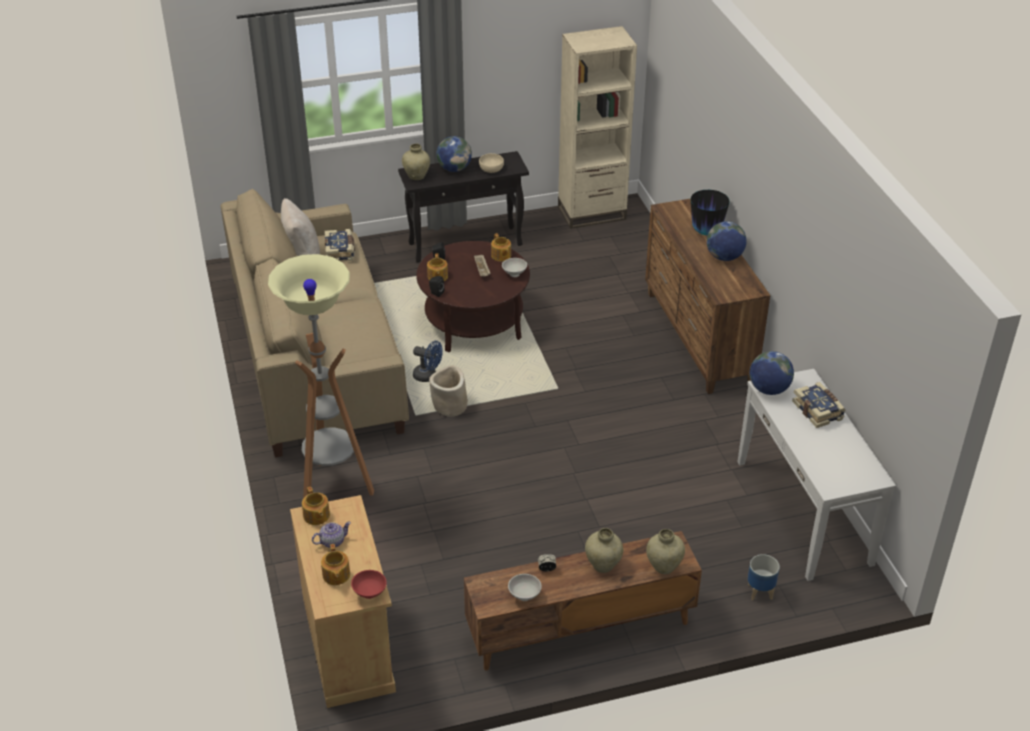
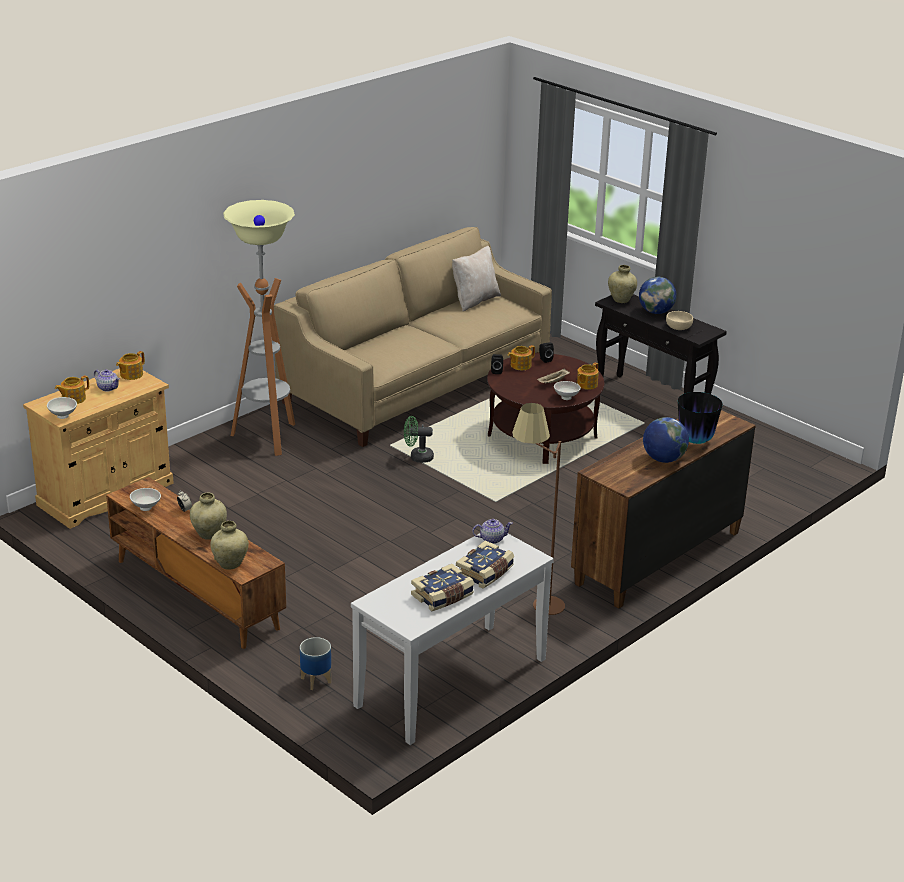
camera: 60 degrees right, 10 degrees down
(340, 251) = (496, 313): book -> book (443, 596)
(369, 592) = (63, 416): red bowl -> white bowl
(428, 376) = (446, 436): blue fan -> none
(450, 406) = (417, 457): beige planter -> green fan
(592, 213) = (788, 448): beige bookcase -> none
(724, 427) = (534, 606): none -> brown floor lamp
(768, 389) = (491, 539): globe -> teapot

